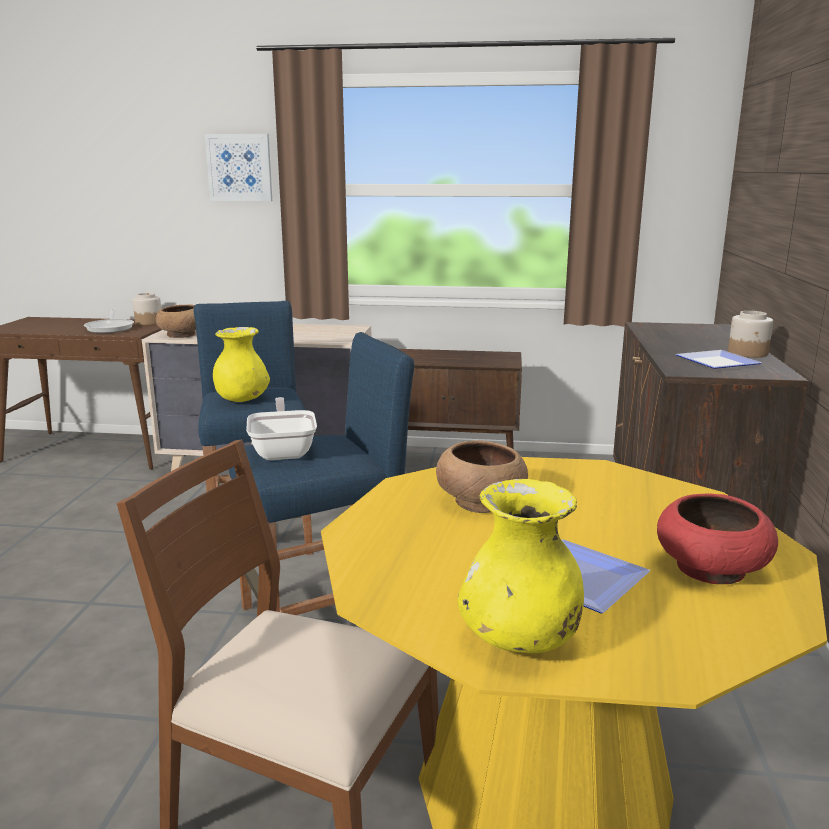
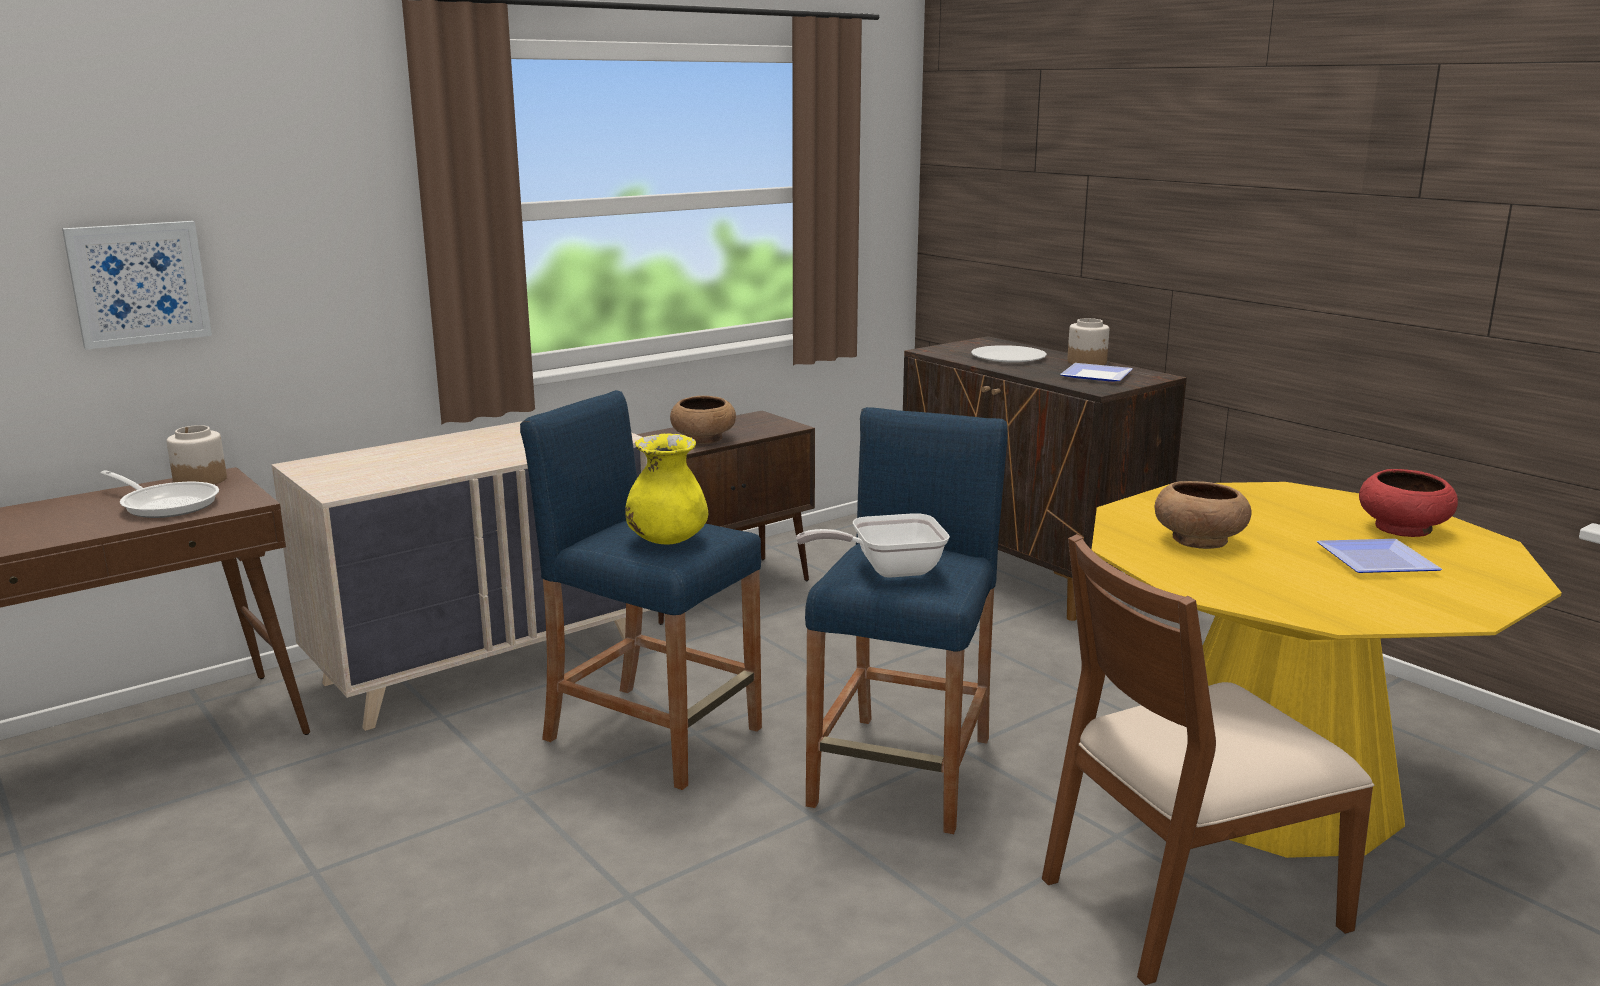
camera: 45 degrees left, 0 degrees up
(181, 335) = (367, 483): brown bowl -> brown bowl (704, 439)
(239, 167) = (331, 187): picture -> picture (138, 283)
(284, 450) = (887, 570): frying pan -> frying pan turned 45 degrees counterclockwise
(520, 639) = (1443, 602): yellow vase -> none
(691, 338) = (1008, 357): none -> white plate

